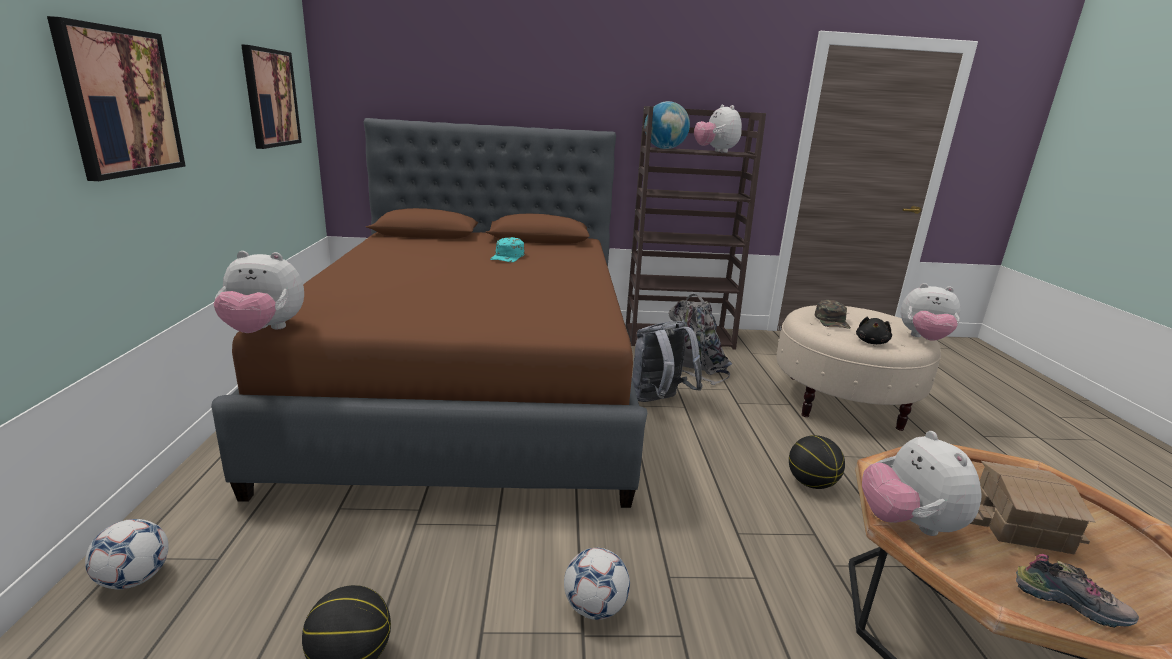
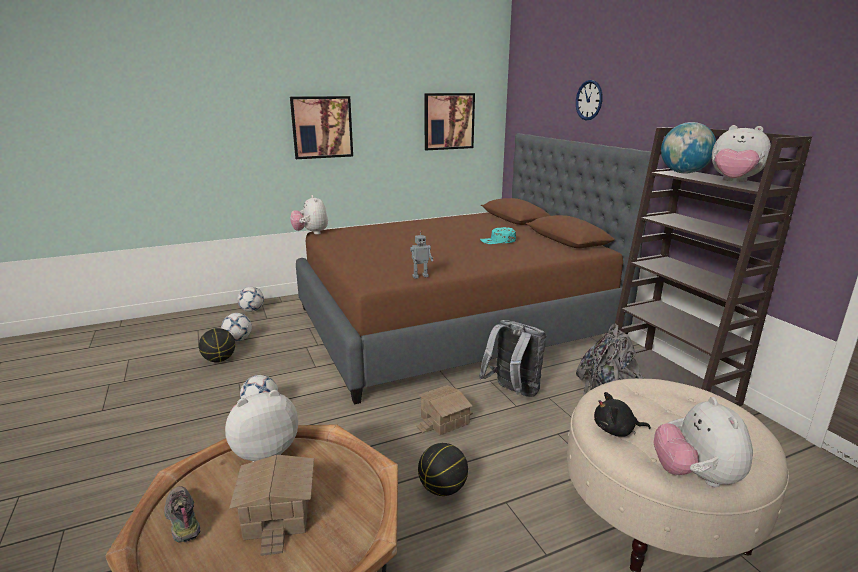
camera: 70 degrees right, 0 degrees up
(277, 617) = (238, 339): none -> football
(500, 75) = (589, 100): none -> wall clock
(600, 307) = (420, 276): none -> toy robot
(696, 451) = (445, 421): none -> toy house
(715, 151) = (733, 182): plush toy -> plush toy turned 105 degrees counterclockwise
(832, 321) = (656, 402): green cap -> none
(1070, 603) = (181, 519): shoe -> shoe turned 135 degrees clockwise

